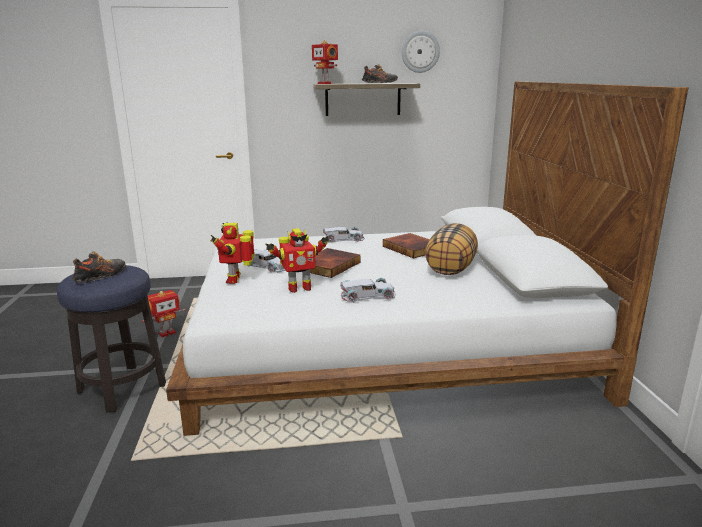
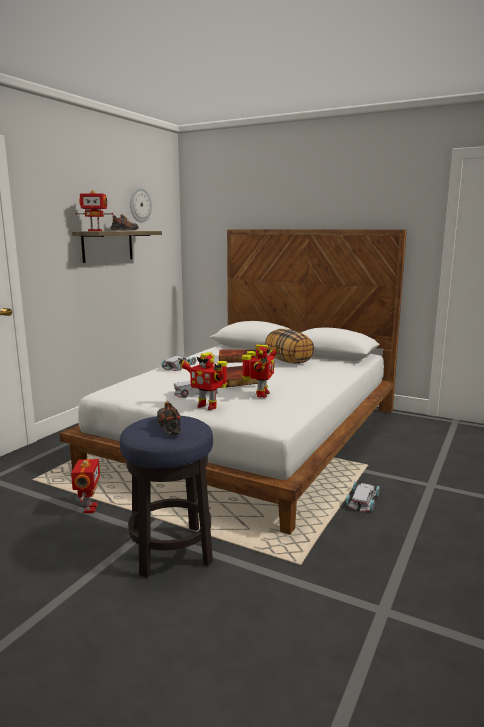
camera: 55 degrees left, 5 degrees down
(368, 295) = (304, 383): white toy car -> white toy car (363, 500)

